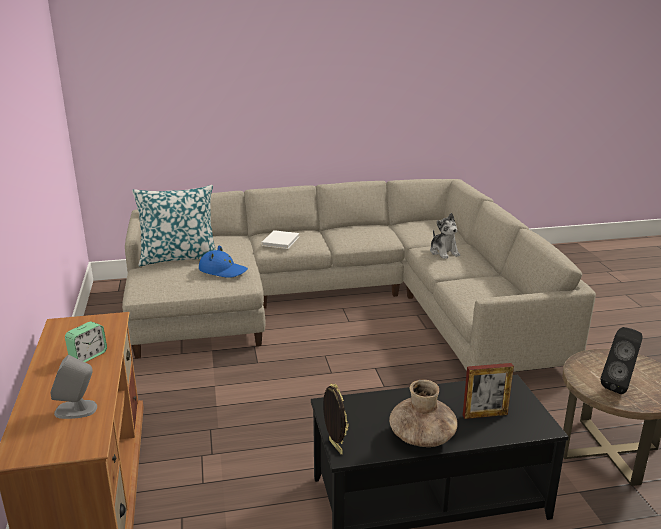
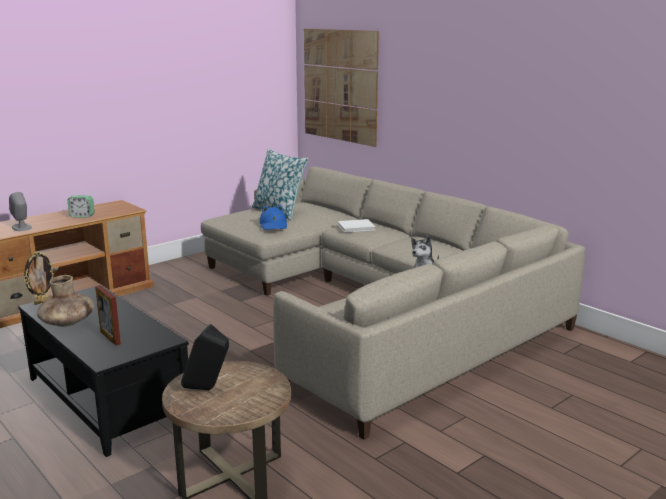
camera: 60 degrees right, 5 degrees down
(152, 97) = (340, 85): none -> picture

